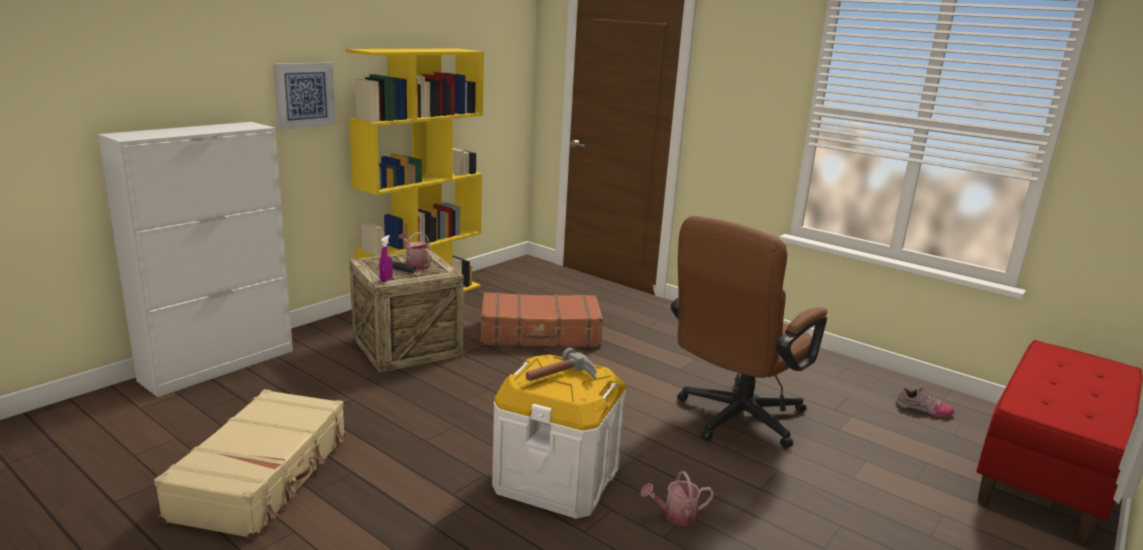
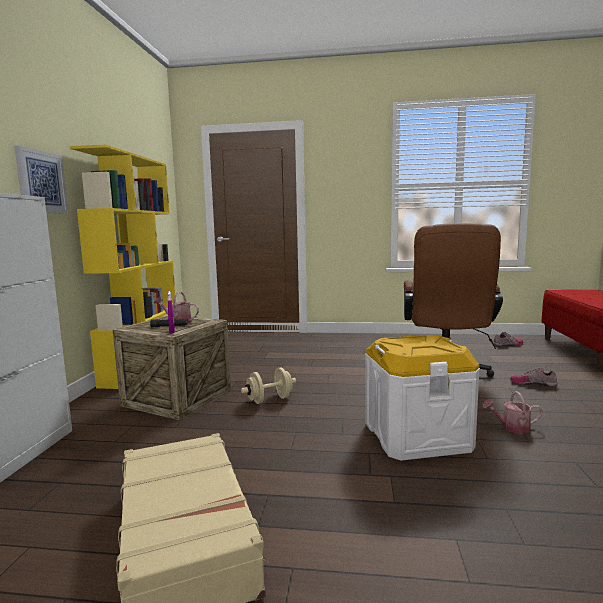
camera: 30 degrees left, 10 degrees down
(483, 380) = (269, 400): none -> beige dumbbell
(540, 334) = (264, 365): brown suitcase -> none
(561, 378) = (420, 344): hammer -> none
(675, 516) = (511, 427): watering can -> watering can turned 45 degrees clockwise
(825, 478) = (532, 383): none -> shoe

